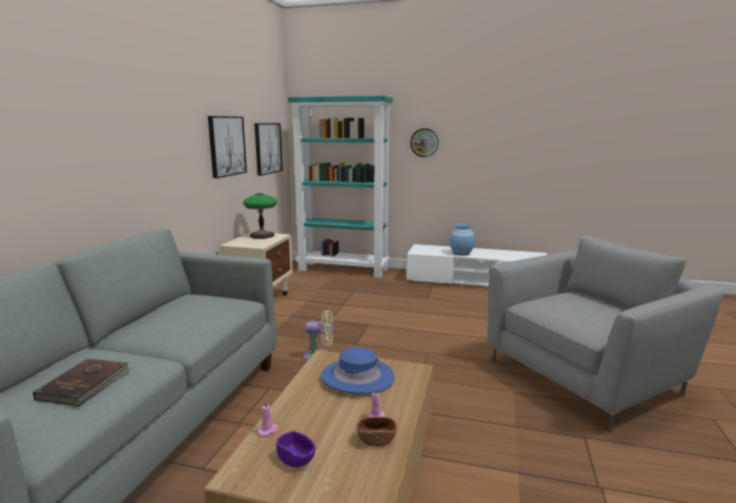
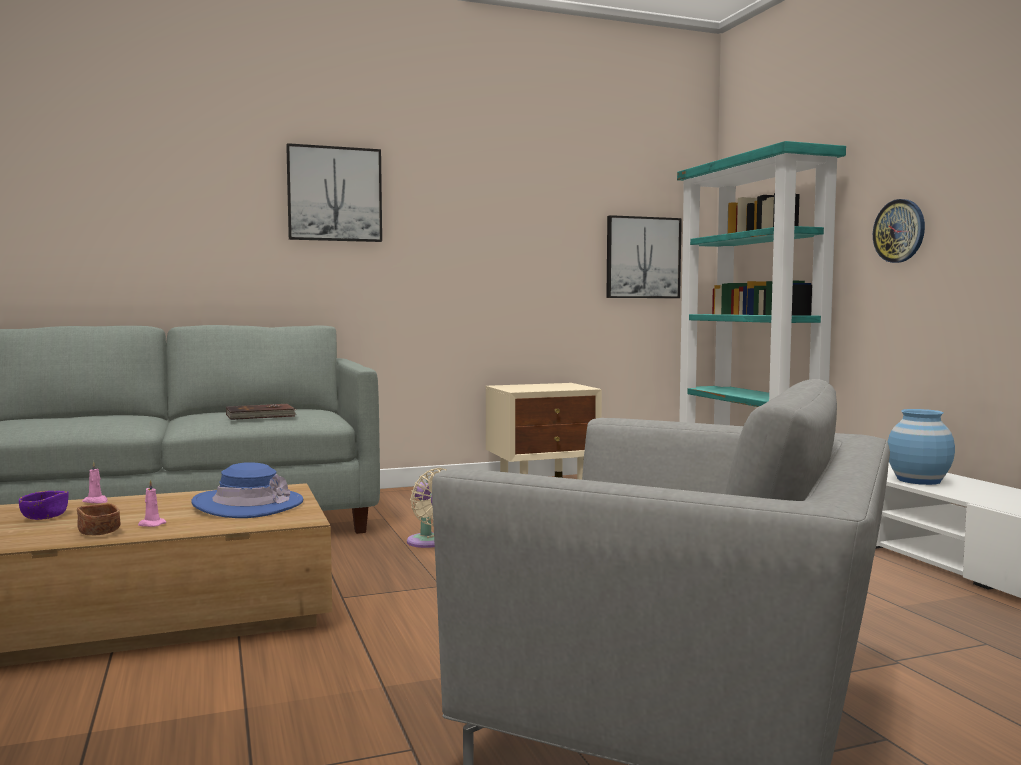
camera: 55 degrees right, 10 degrees down
(86, 384) = (72, 421): brown book -> brown book (261, 415)
(226, 146) = (528, 245): picture -> picture (334, 194)
(262, 235) = (563, 385): table lamp -> none

